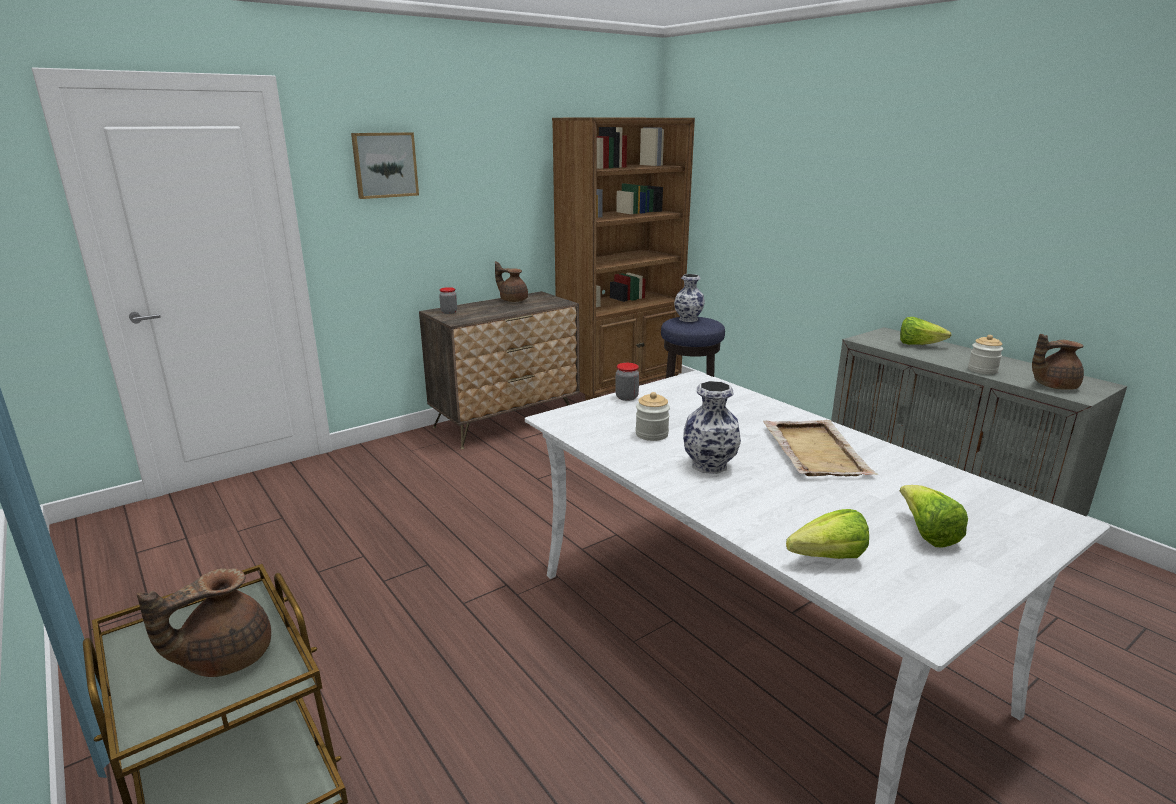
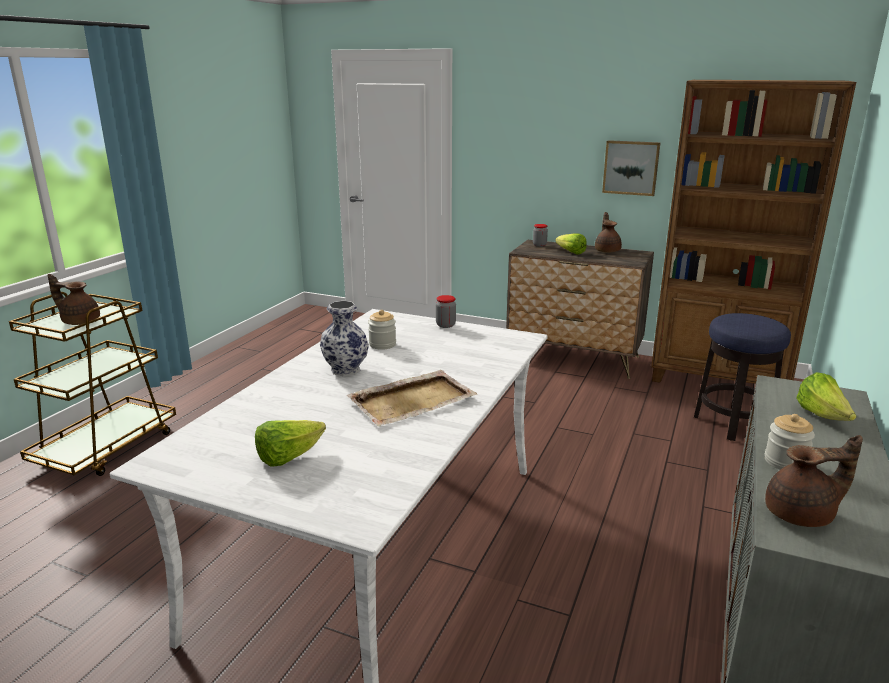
camera: 60 degrees right, 0 degrees up
(384, 165) = (519, 116): picture -> picture (631, 167)
(688, 319) = (755, 318): vase -> none
(820, 558) = (225, 422): lettuce -> lettuce (569, 252)
(1052, 386) = (802, 515): brown teapot -> brown teapot turned 120 degrees clockwise

